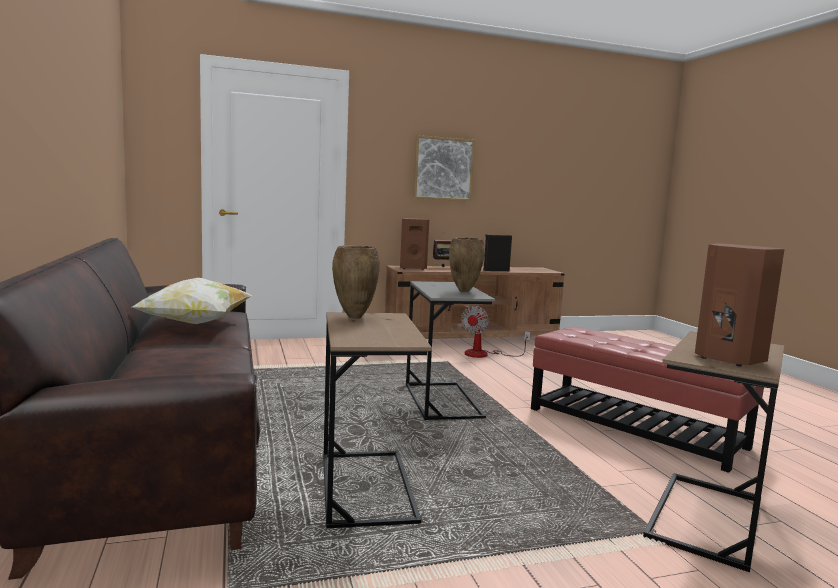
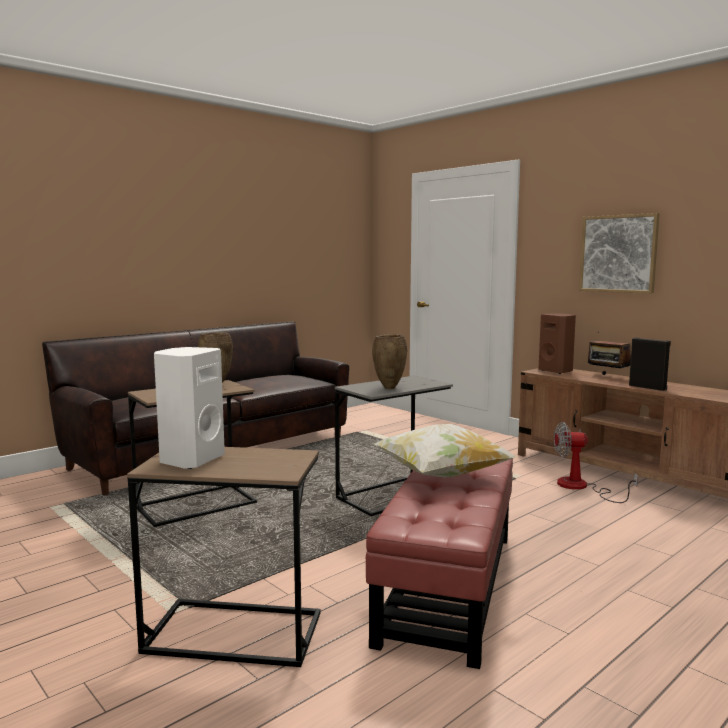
camera: 65 degrees right, 0 degrees up
(196, 323) = (258, 382): pillow -> pillow (441, 476)
(727, 359) = (190, 460): brown speaker -> white speaker

